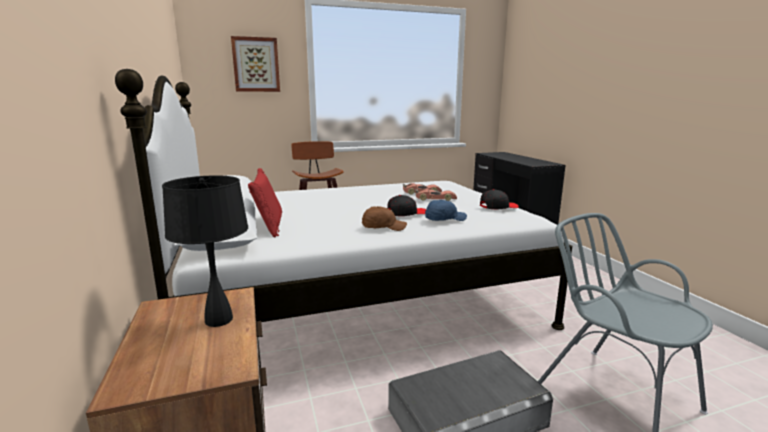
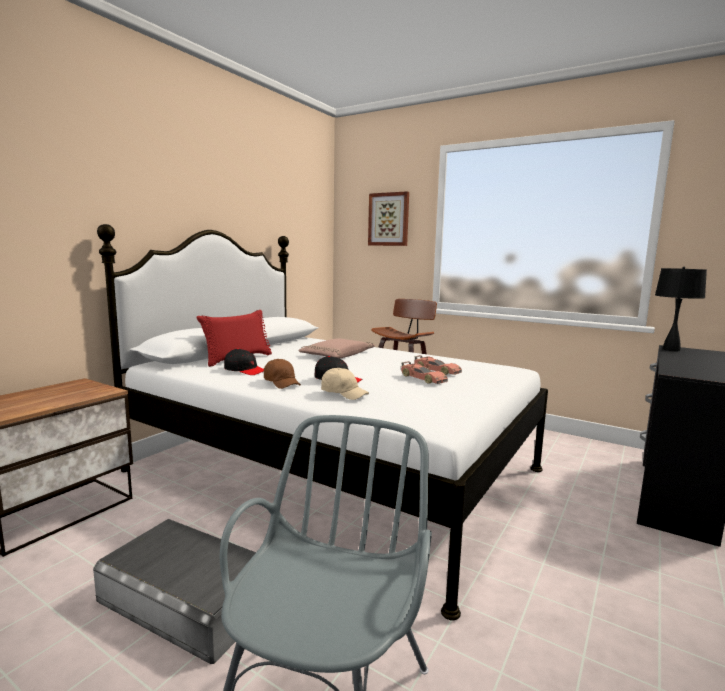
camera: 50 degrees right, 5 degrees down
(219, 320) = (65, 397): black table lamp -> black table lamp (671, 350)
(324, 199) = (338, 354): none -> beige pillow
(444, 219) = (344, 393): blue cap -> beige cap
(498, 207) = (442, 403): black cap -> black cap (245, 370)

